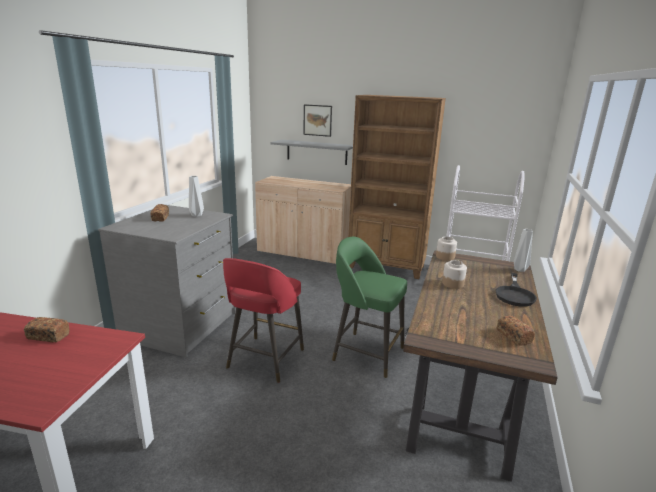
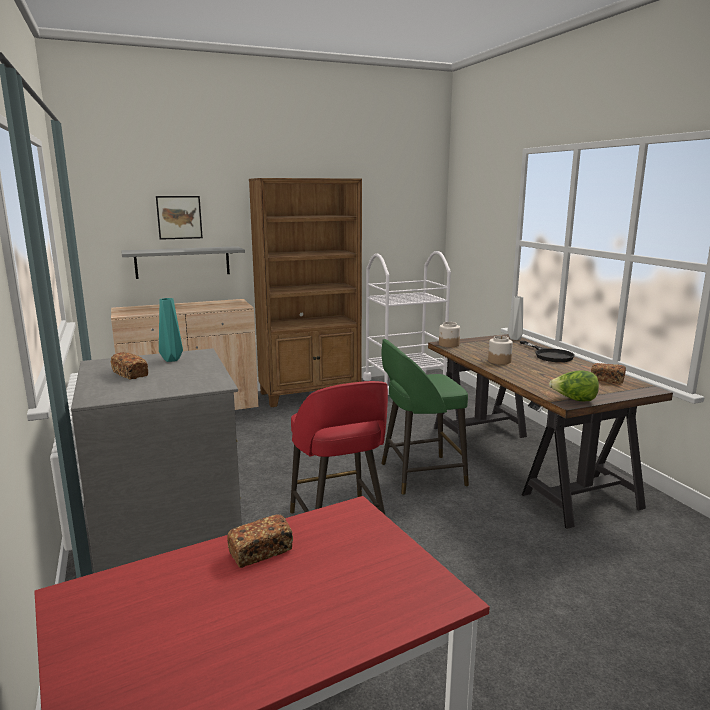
camera: 40 degrees left, 5 degrees down
(196, 215) = (171, 359): grey vase -> turquoise vase
(431, 339) = (574, 400): none -> lettuce

